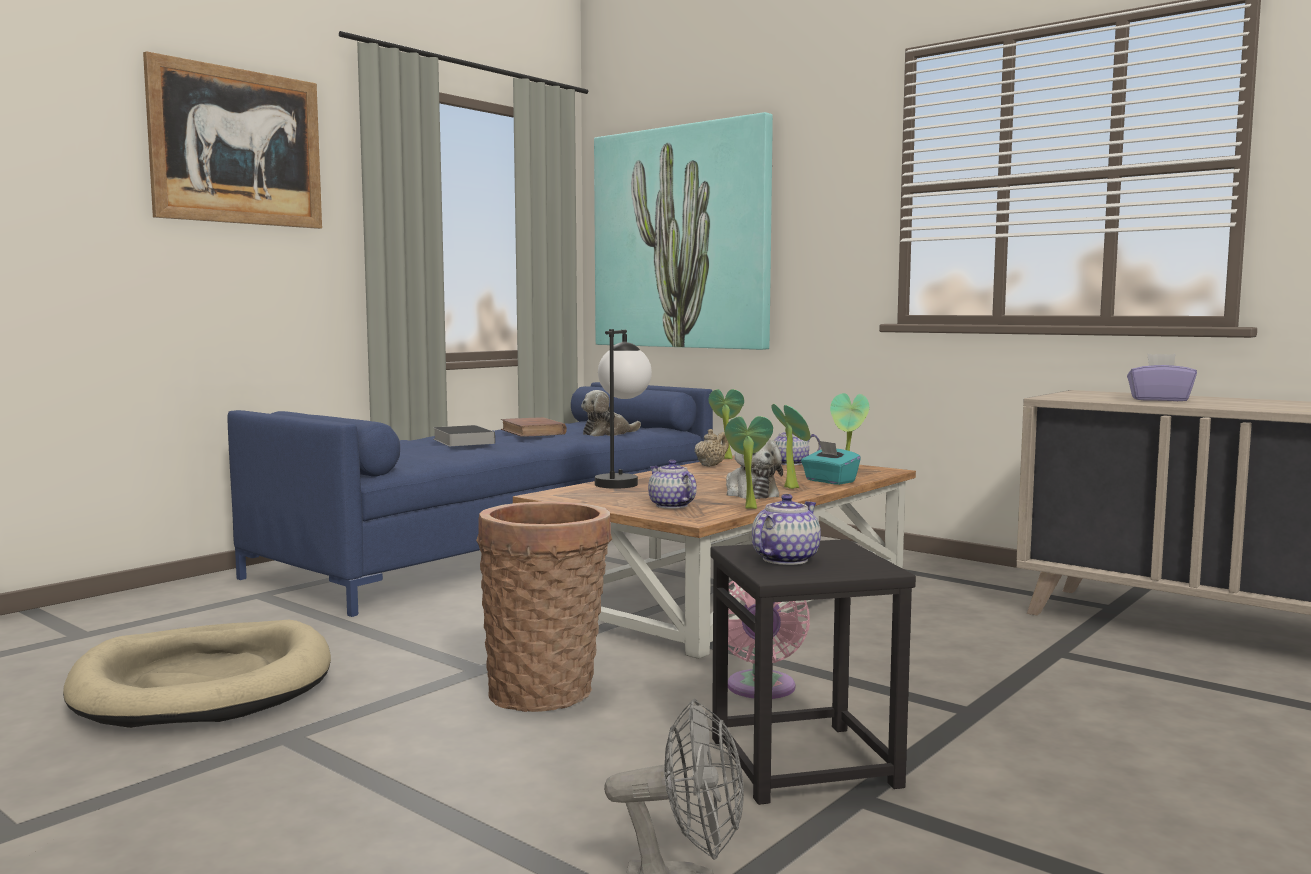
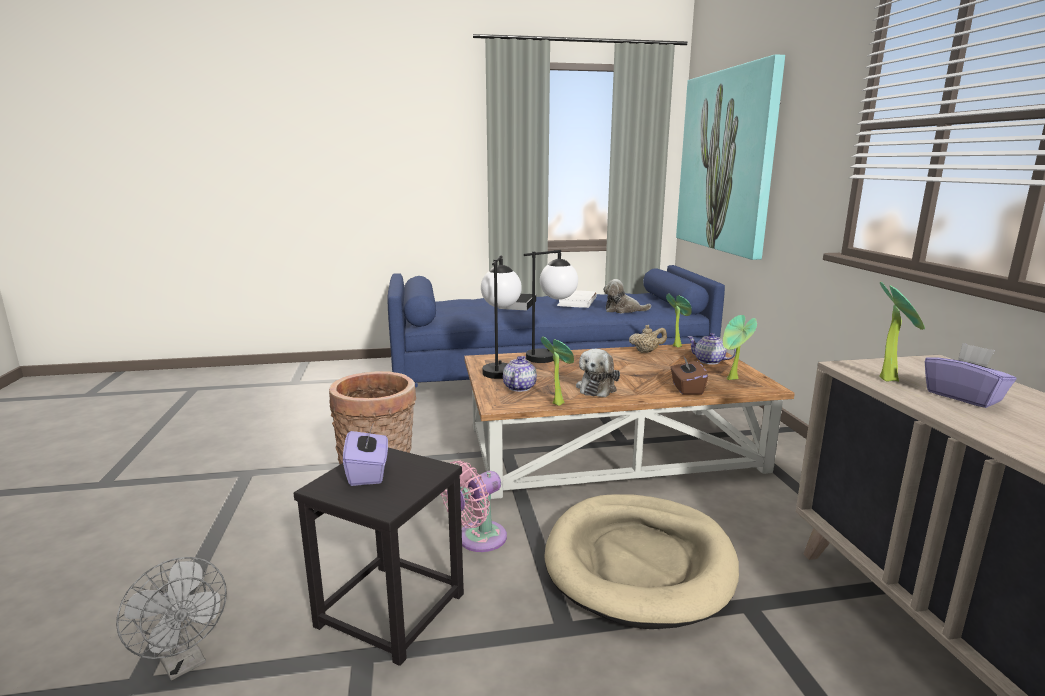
camera: 40 degrees right, 10 degrees up
(204, 684) = (278, 428): beige dog bed -> beige dog bed (639, 562)
(237, 147) = (411, 117): picture -> none
(533, 432) = (577, 302): brown book -> white book
(598, 498) = (500, 368): none -> table lamp
(784, 559) = (368, 473): teapot -> purple tissue box
(791, 487) = (642, 388): potted plant -> potted plant (889, 379)
(829, 481) = (686, 389): turquoise tissue box -> brown tissue box

